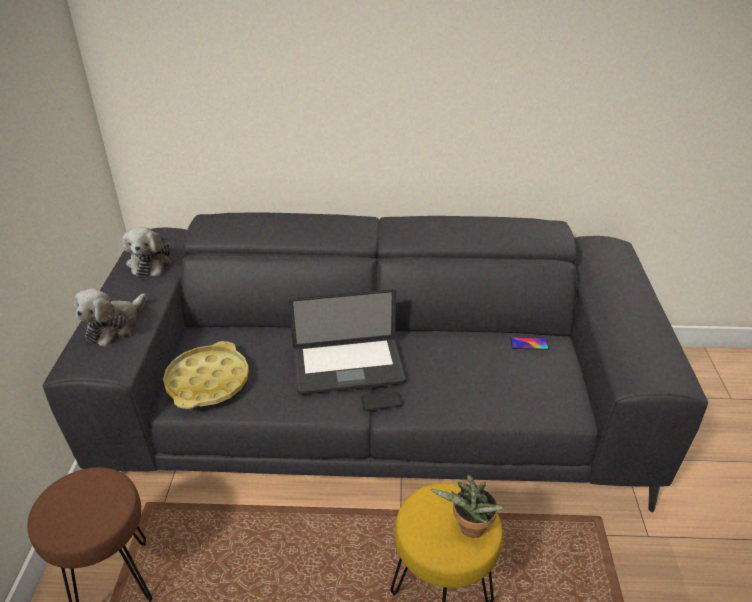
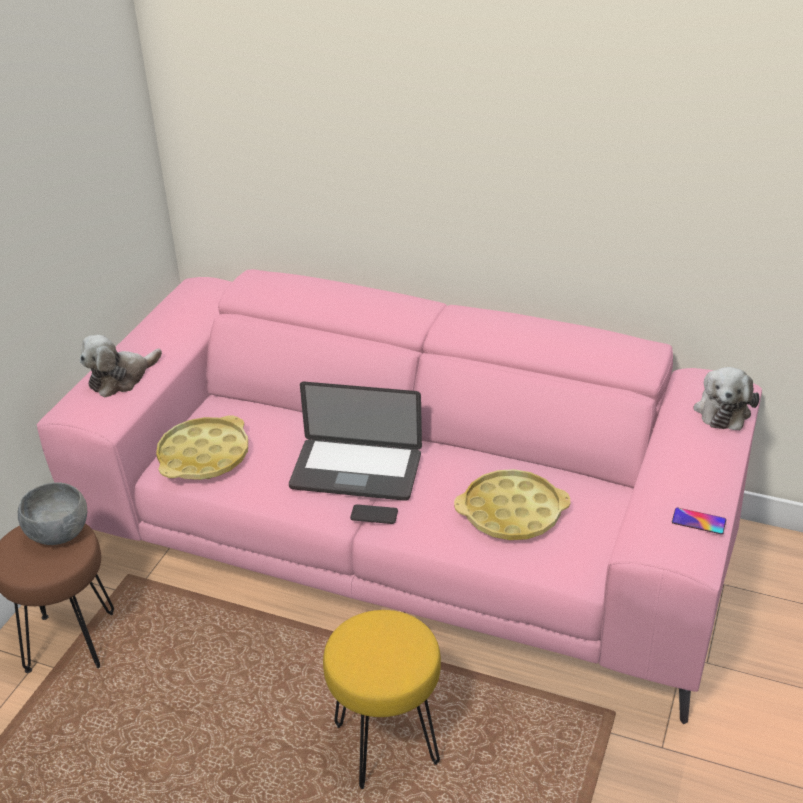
camera: 20 degrees right, 0 degrees up
(93, 487) = (58, 534): none -> grey bowl
(150, 262) = (184, 315): plush toy -> plush toy (722, 409)
(376, 416) = (407, 541): grey sofa -> pink sofa
(469, 529) = (398, 661): potted plant -> none
(492, 375) = (511, 512): none -> yellow tray
(529, 343) = (578, 487): phone -> phone (698, 521)

